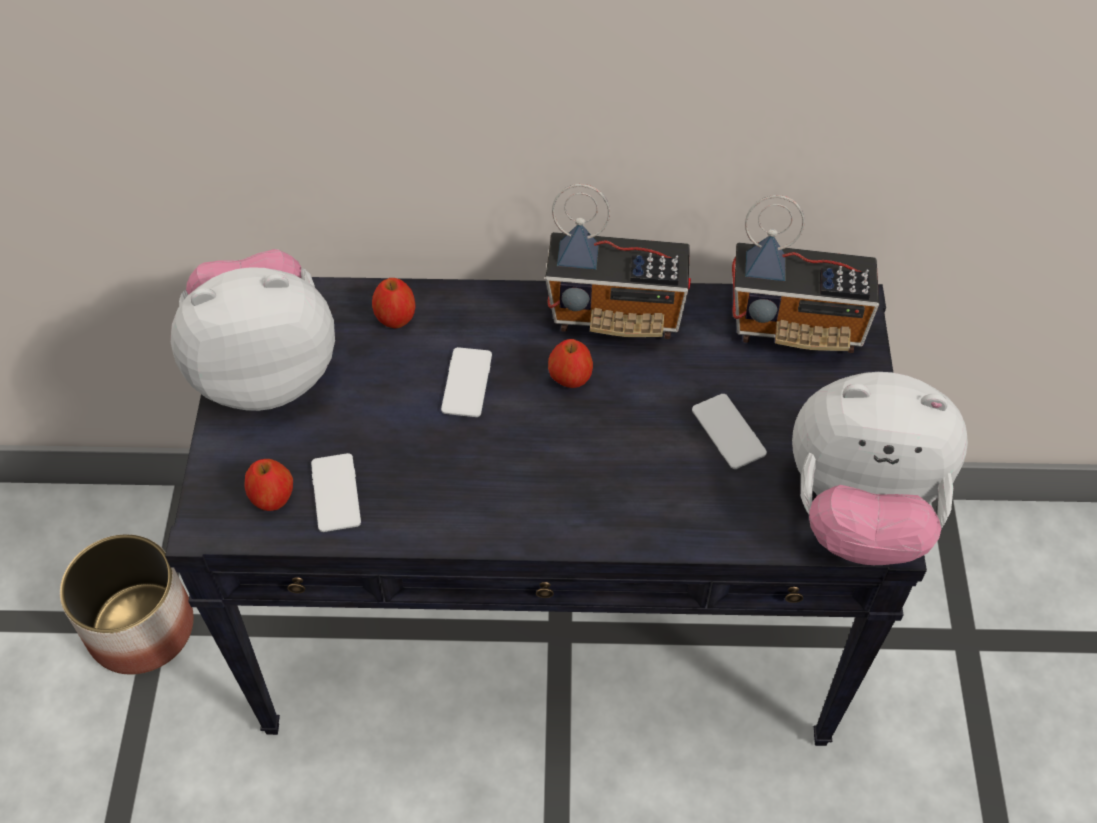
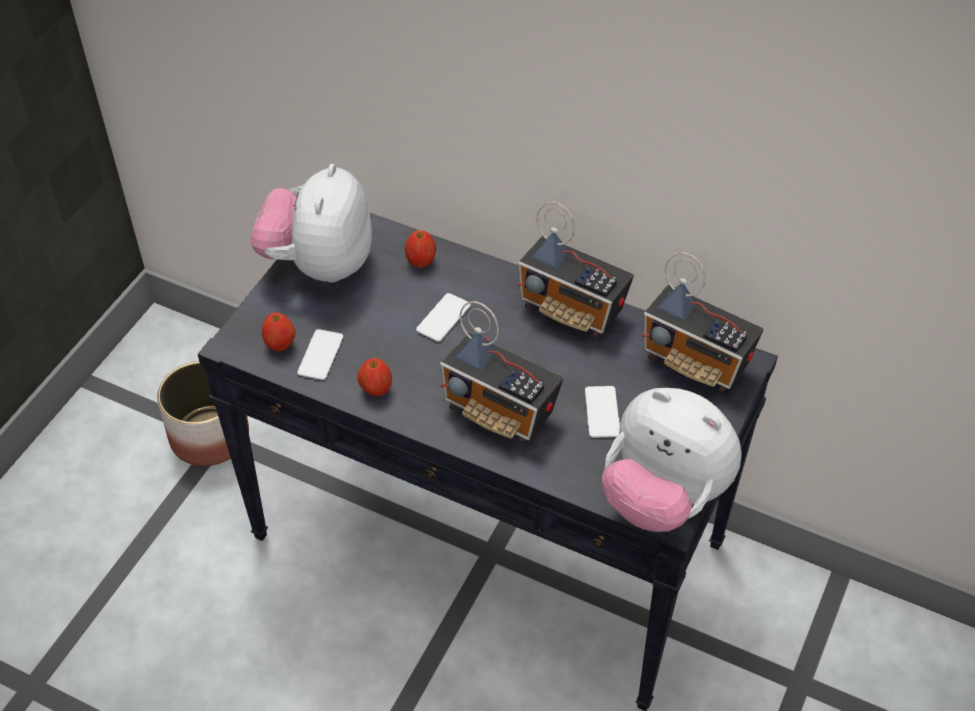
camera: 25 degrees right, 5 degrees down
(265, 370) = (319, 264): plush toy -> plush toy turned 90 degrees counterclockwise
(570, 379) = (513, 340): apple -> apple (376, 389)
(605, 477) = (500, 410): none -> radio

